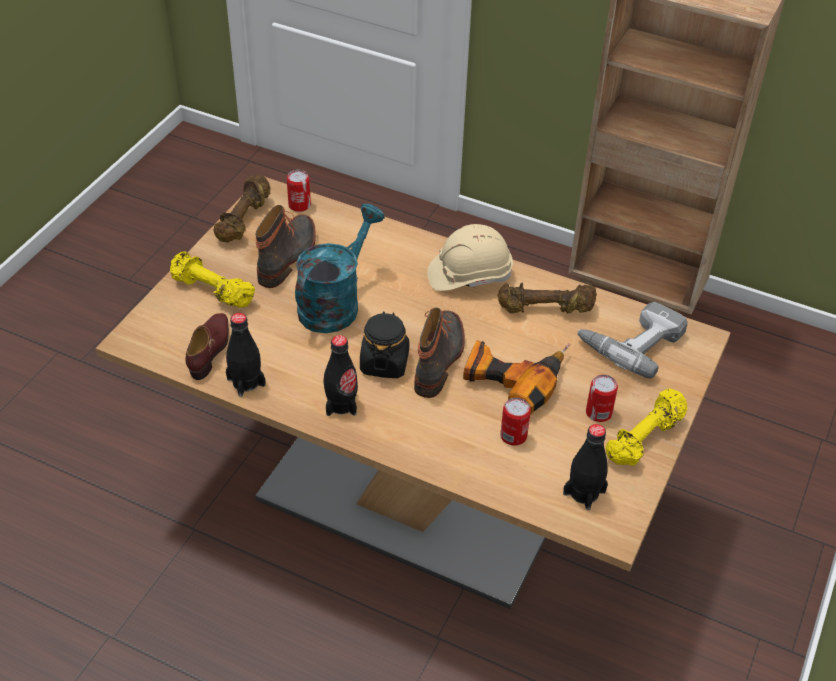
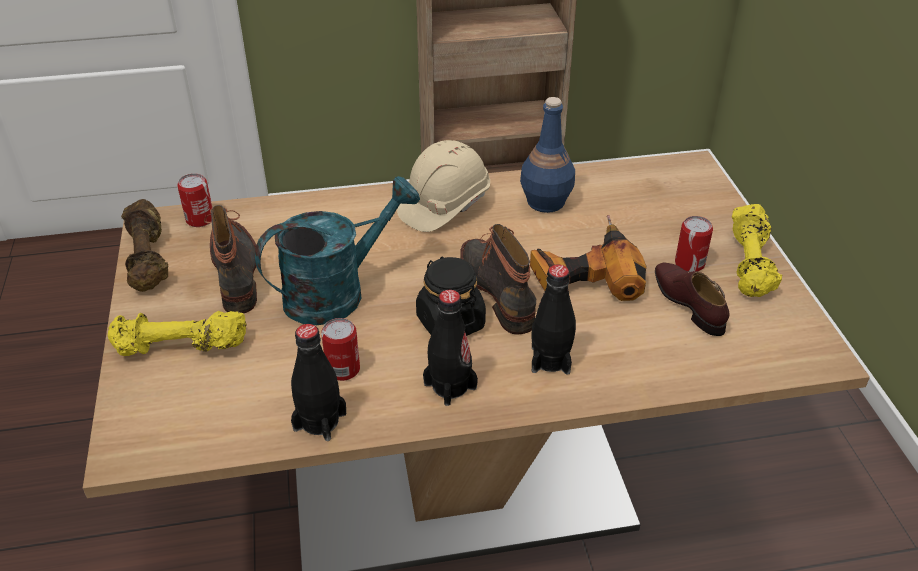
camera: 35 degrees left, 5 degrees down
(210, 349) = (241, 410): brown shoe -> brown shoe (688, 303)
(335, 303) = (337, 292): turquoise watering can -> turquoise watering can turned 60 degrees clockwise
(513, 436) = (644, 323): can -> can (343, 369)
(545, 310) = (545, 202): brown dumbbell -> blue bottle
(584, 492) = (760, 338): black bottle -> black bottle (550, 360)
(631, 341) = (644, 193): power drill -> none

